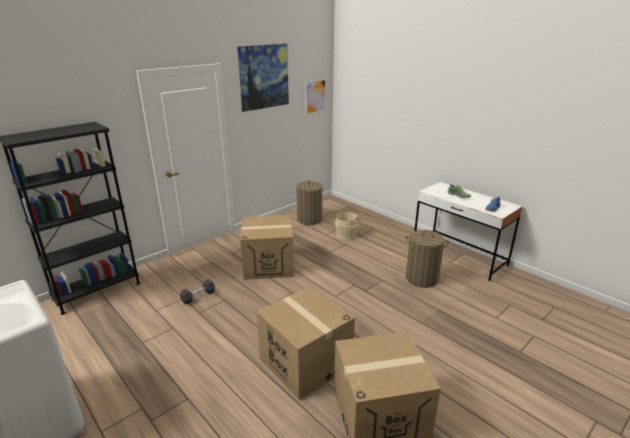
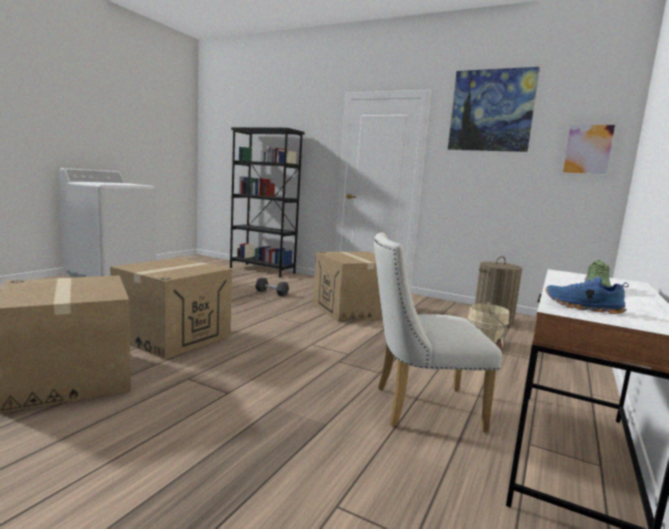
camera: 70 degrees right, 15 degrees down
(421, 279) = (418, 407): laundry basket -> white chair

